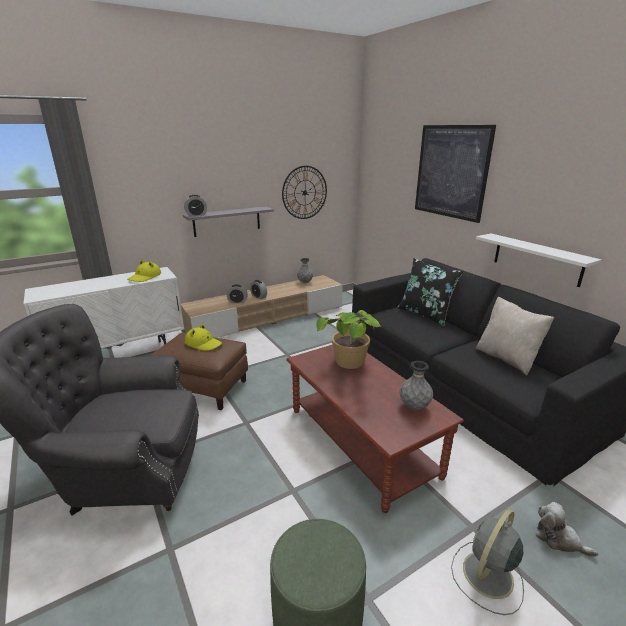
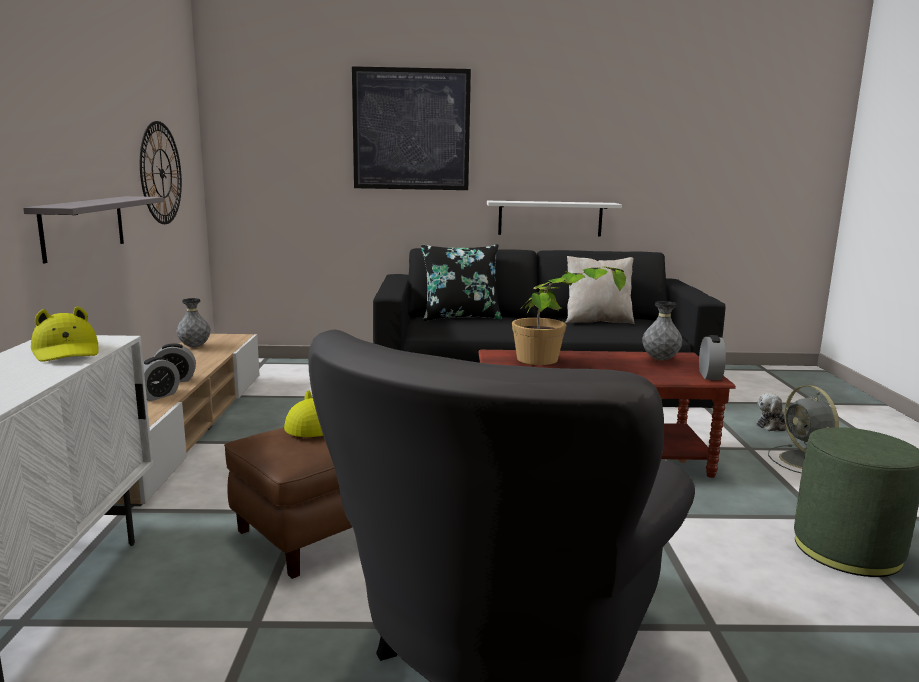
camera: 60 degrees left, 10 degrees down
(196, 215) = (66, 205): alarm clock -> alarm clock (710, 375)

